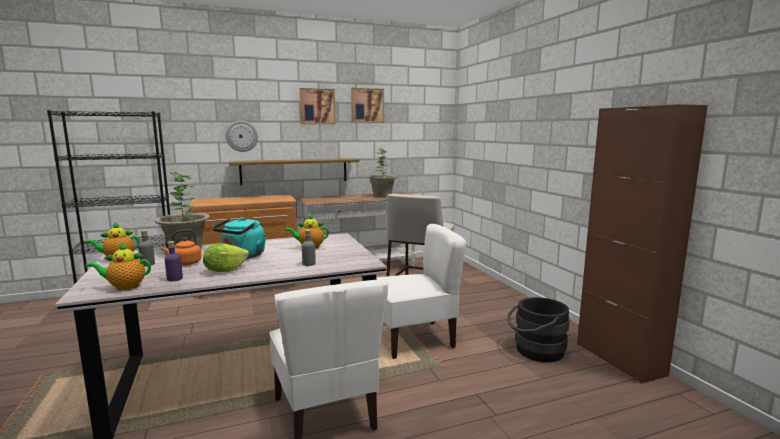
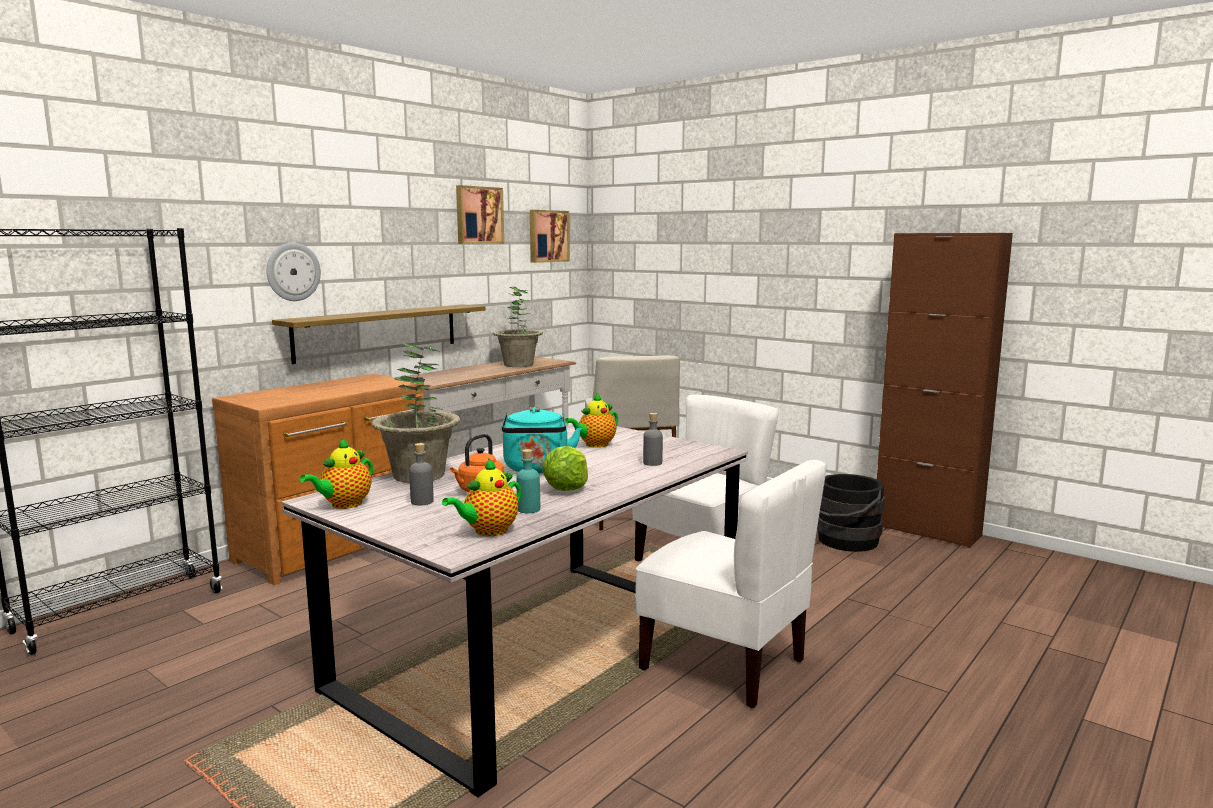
camera: 30 degrees left, 0 degrees up
(174, 279) = (528, 509): purple bottle -> turquoise bottle
(317, 106) = (409, 216): picture -> picture (547, 236)

